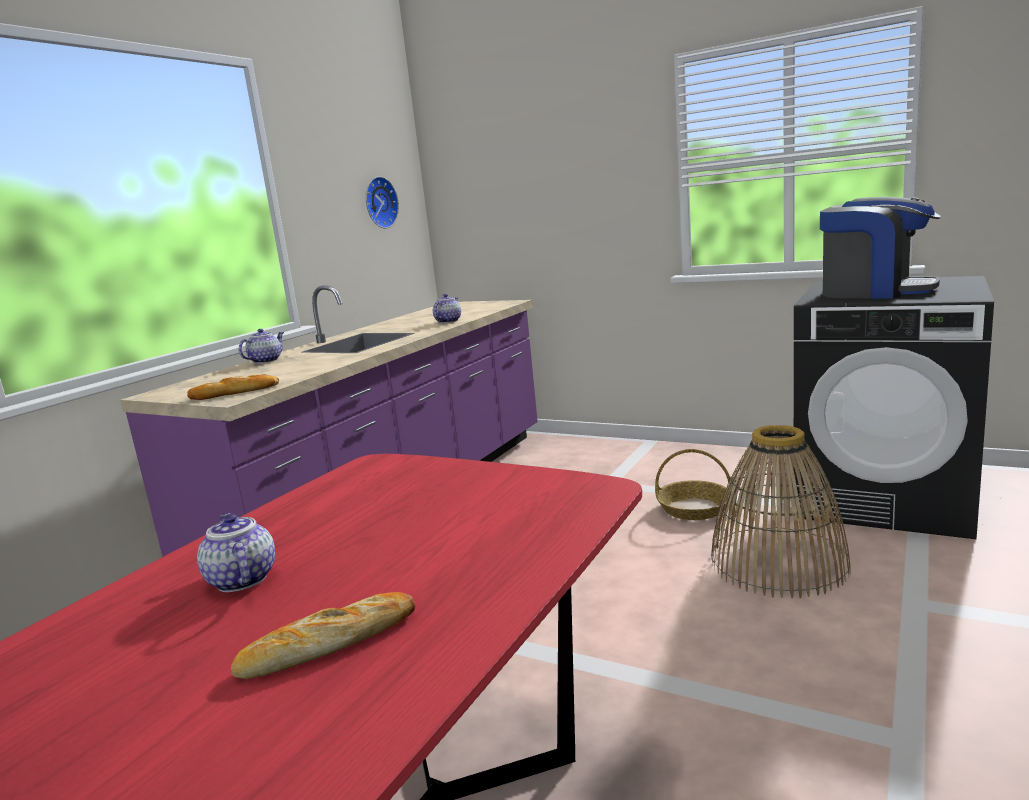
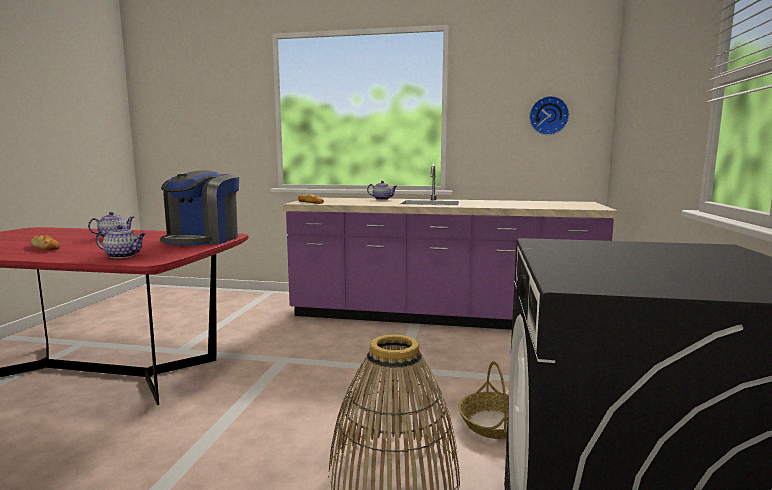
camera: 70 degrees right, 5 degrees down
(448, 321) = (503, 206): teapot -> teapot (123, 256)
(875, 292) = (625, 256): coffee machine -> coffee machine (203, 240)

